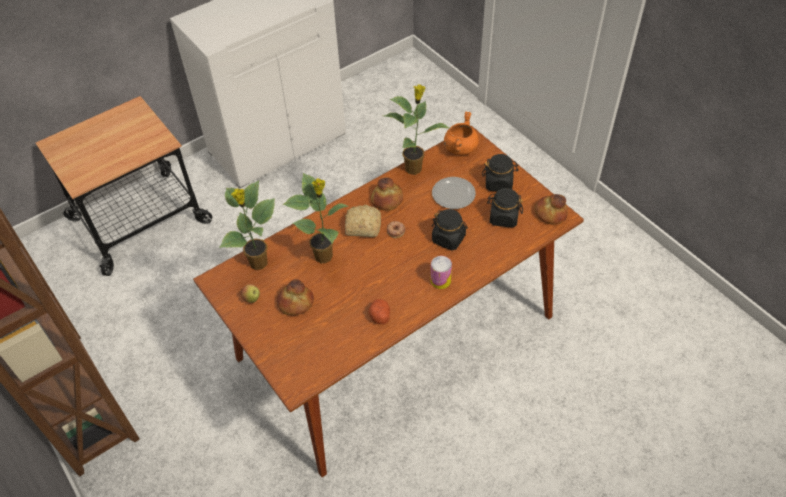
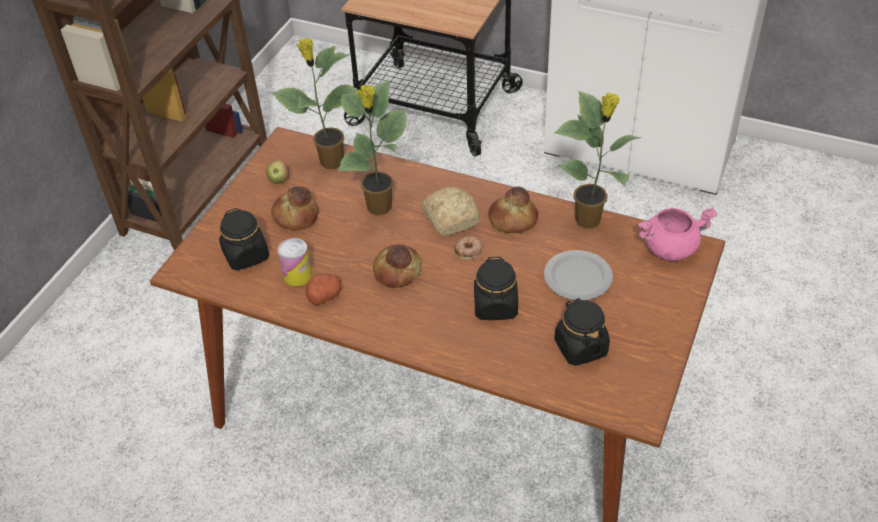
camera: 60 degrees right, 5 degrees down
(440, 280) = (419, 328): can -> can (297, 275)
(460, 147) = (670, 247): orange cooking pot -> pink cooking pot
(498, 183) = (641, 315): black jar -> black jar (246, 255)
(550, 213) = (634, 397): bread -> bread (397, 271)

